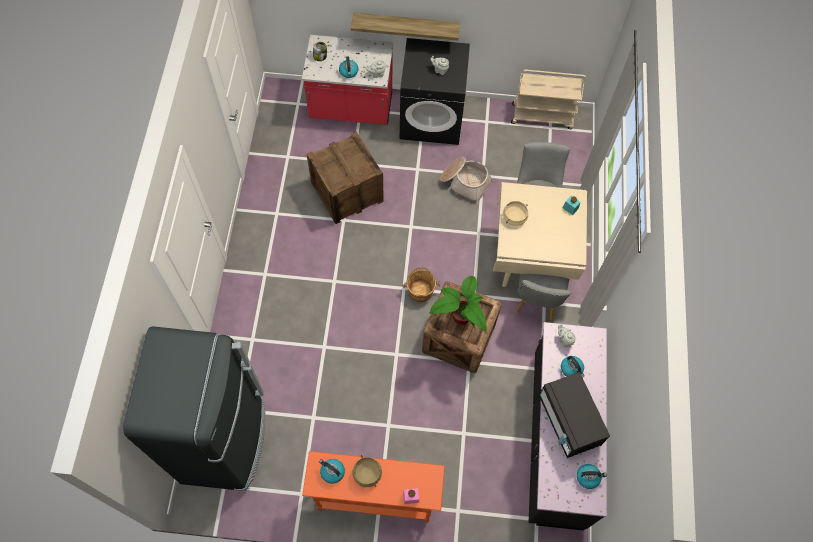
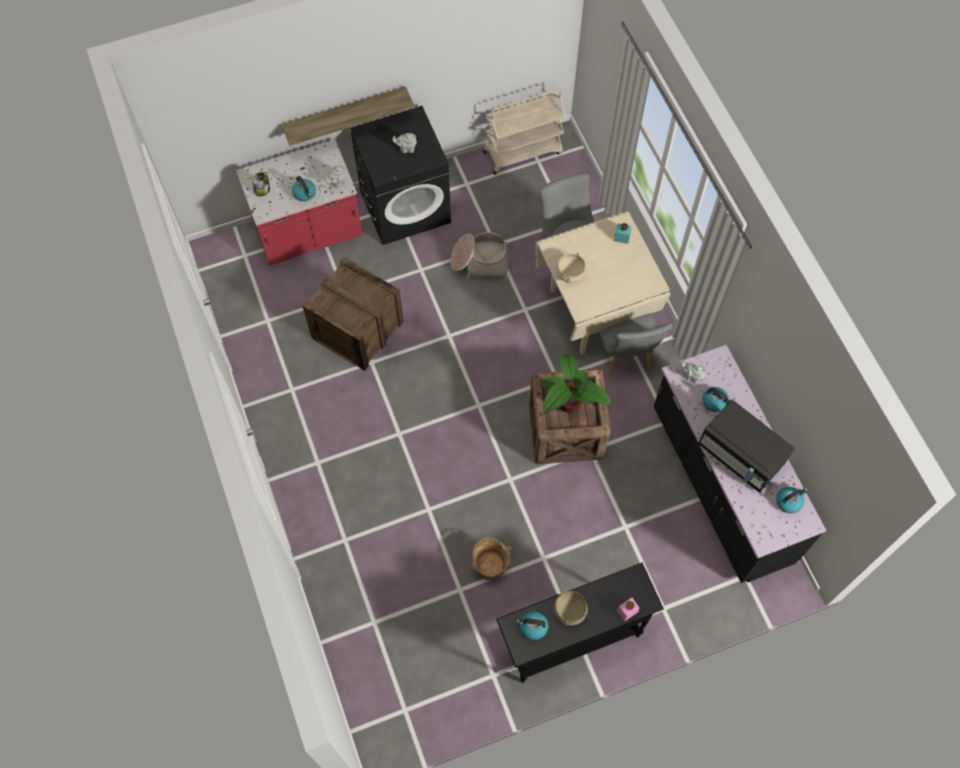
camera: 25 degrees left, 0 degrees up
(225, 441) = (379, 664): black fridge -> none
(375, 498) = (572, 639): orange console table -> black console table
(420, 290) = (498, 399): brown bucket -> brown bucket (490, 564)

